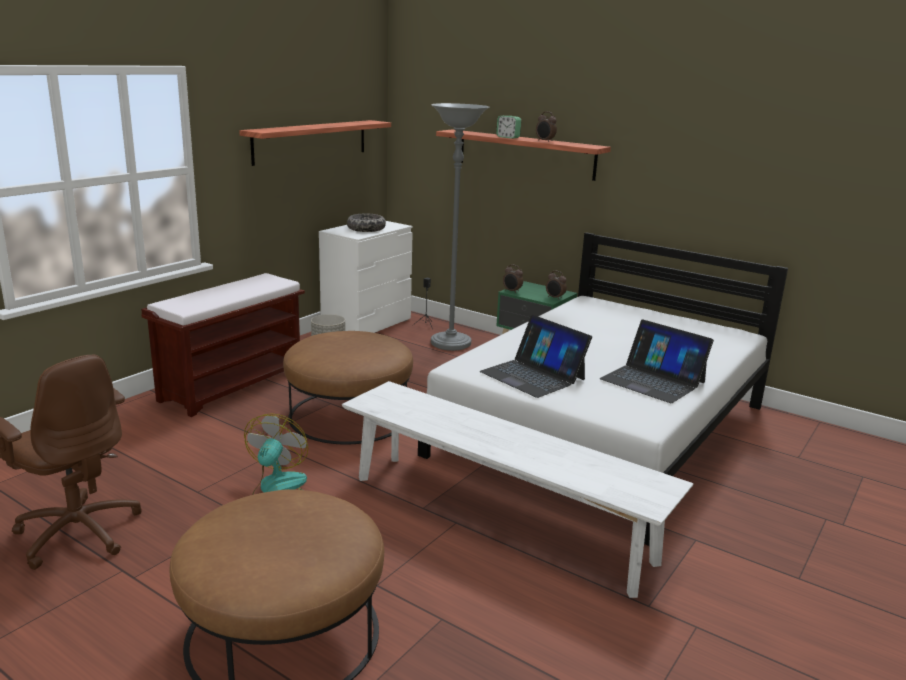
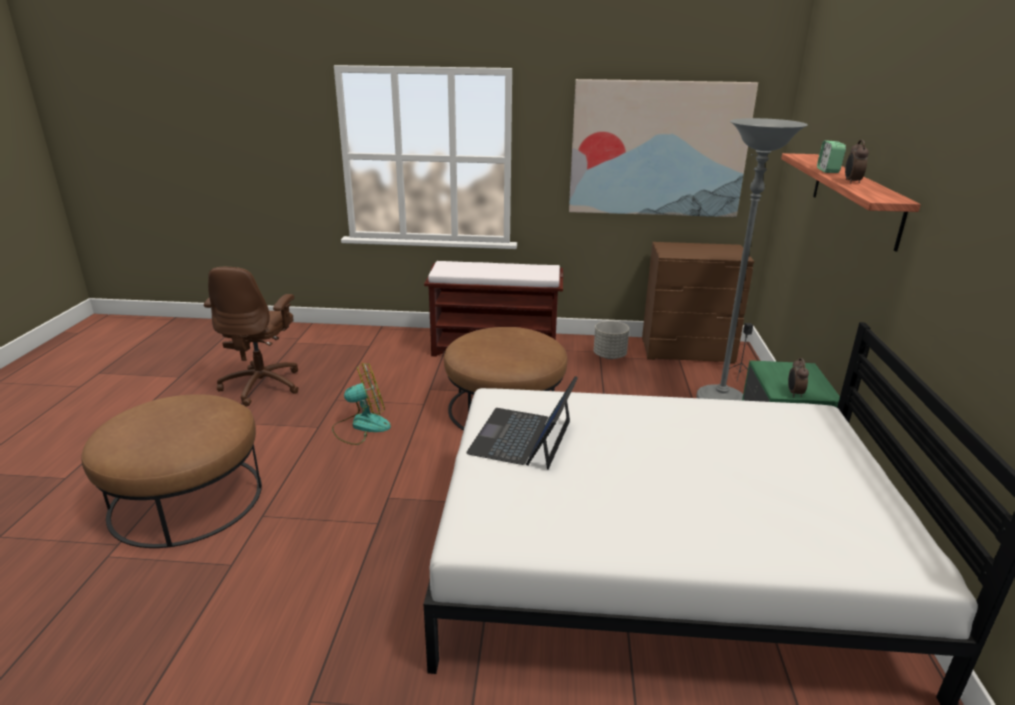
camera: 60 degrees right, 5 degrees up
(311, 141) = (658, 149): shelf -> picture
(366, 229) = (697, 251): bowl -> none
(367, 324) = (687, 351): white dresser -> brown dresser
(498, 518) = (403, 545): white bench -> none
(512, 291) = (764, 366): alarm clock -> none
(653, 380) = (606, 518): laptop -> none

